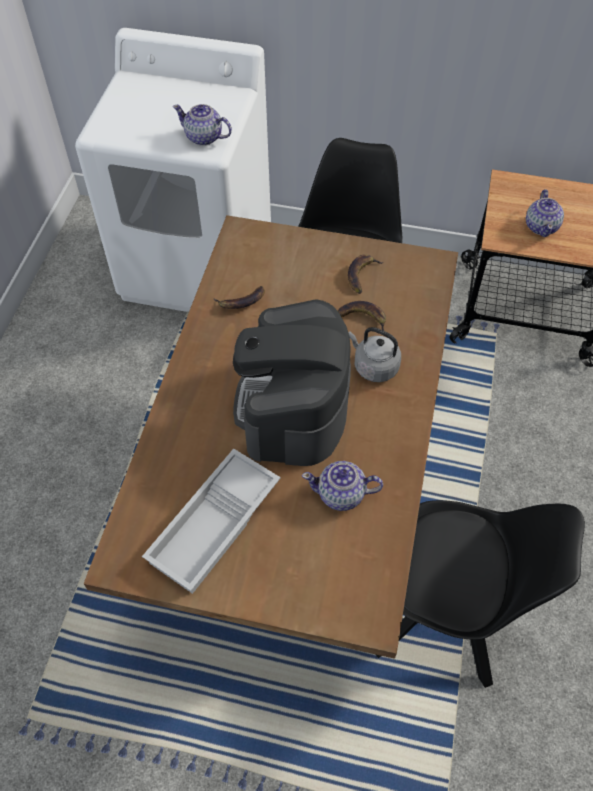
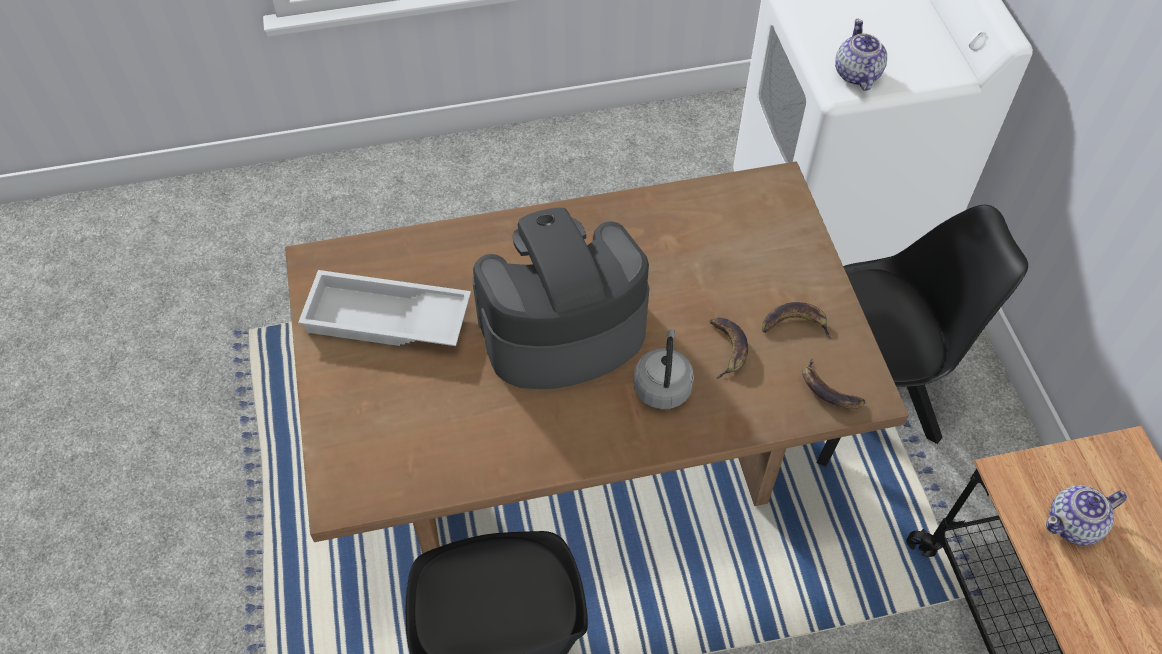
camera: 65 degrees right, 0 degrees up
(241, 302) = (678, 226): banana -> banana (828, 390)
(341, 494) = (474, 416): teapot -> none

